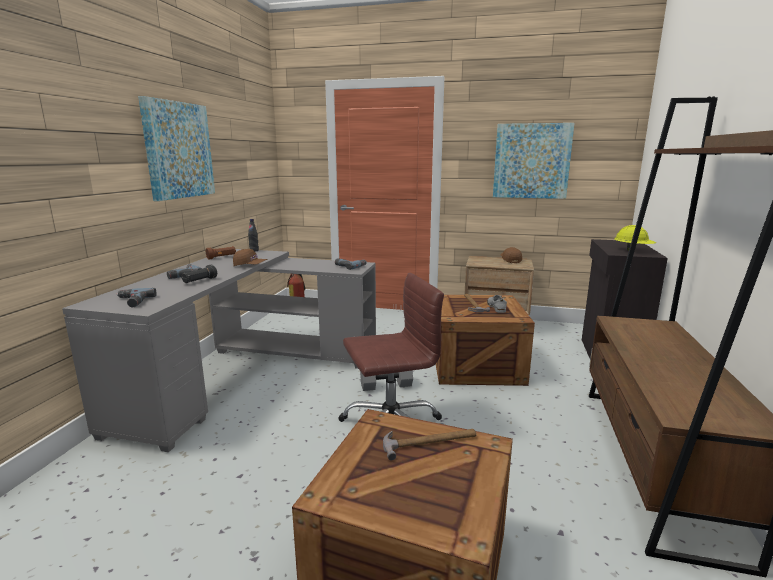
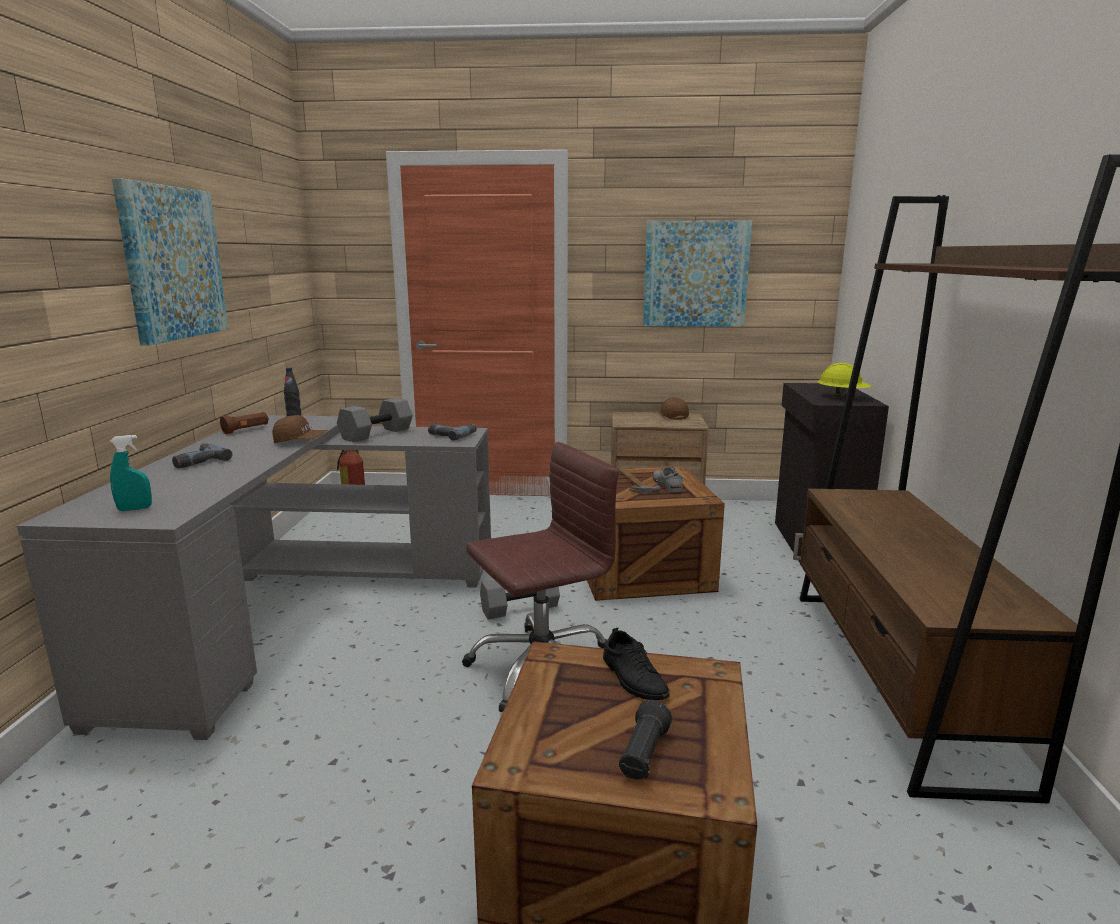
camera: 10 degrees left, 0 degrees up
(132, 302) = (135, 509): power drill -> turquoise spray bottle
(199, 281) = (230, 469): black flashlight -> black flashlight (643, 755)
(302, 263) = (376, 433): none -> grey dumbbell
(430, 442) = (634, 678): hammer -> black shoe

